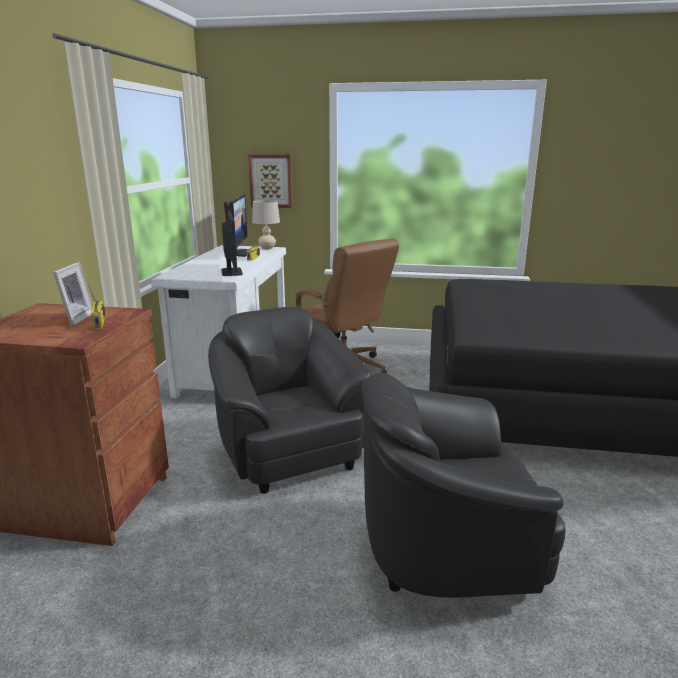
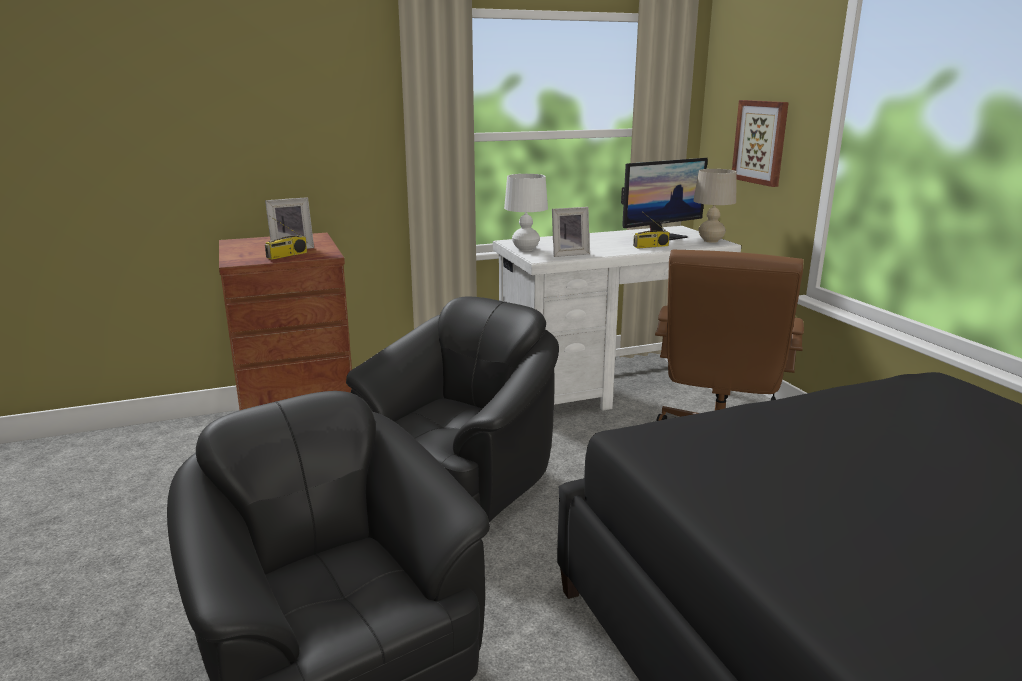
camera: 60 degrees right, 0 degrees up
(197, 277) = (525, 249): none -> white table lamp
(231, 272) = (568, 254): monitor -> picture frame

